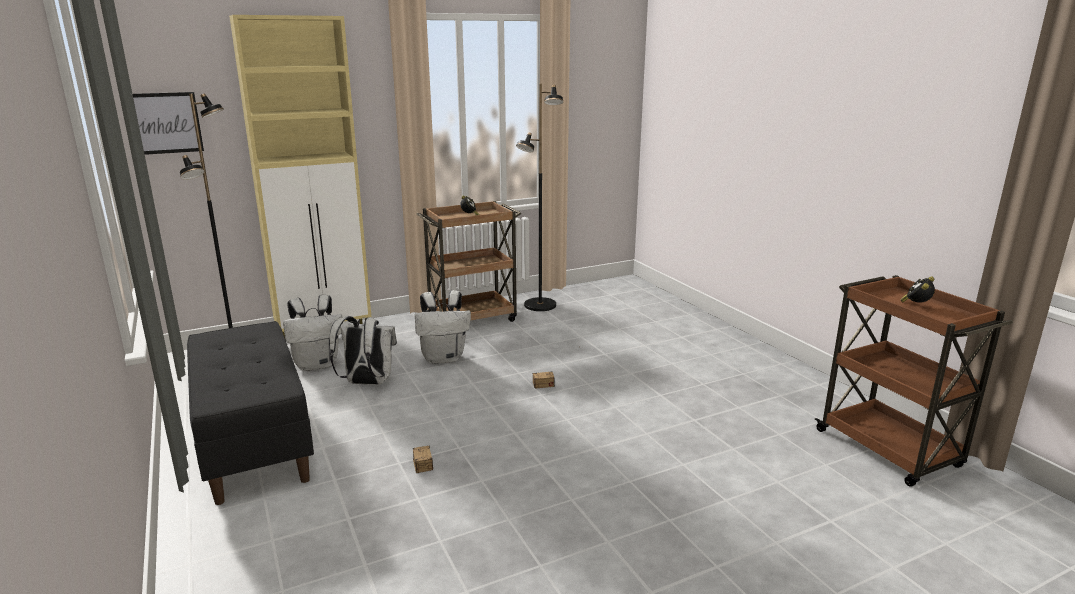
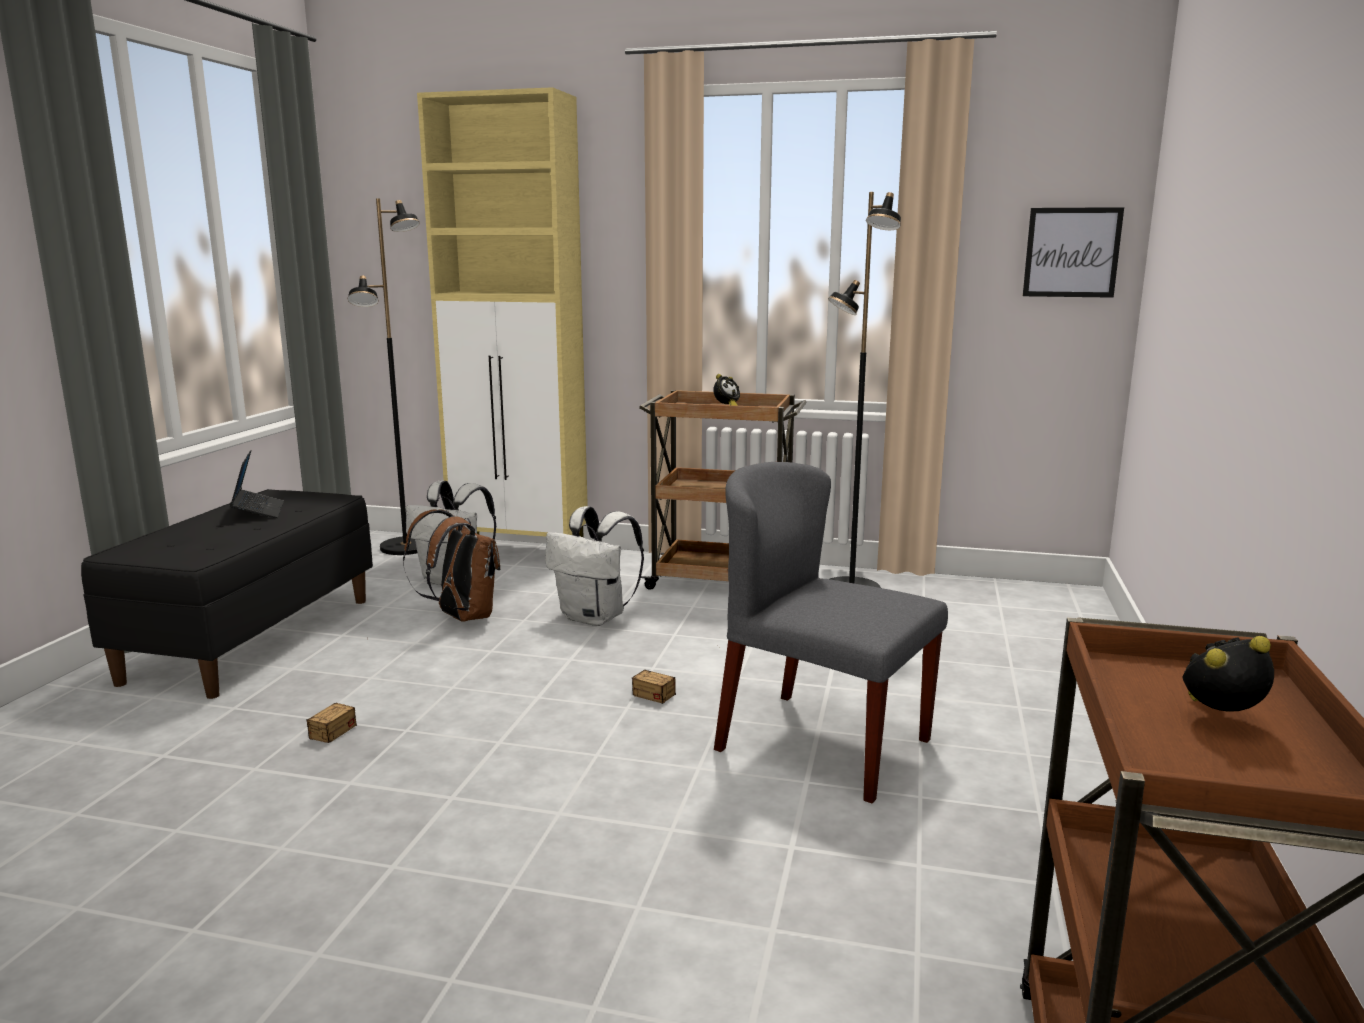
camera: 40 degrees right, 5 degrees down
(166, 123) = (377, 240): picture -> picture (1072, 252)
(231, 350) = (258, 511): none -> laptop
(366, 383) = (461, 617): white backpack -> brown backpack
(641, 378) = (821, 744): none -> grey chair

